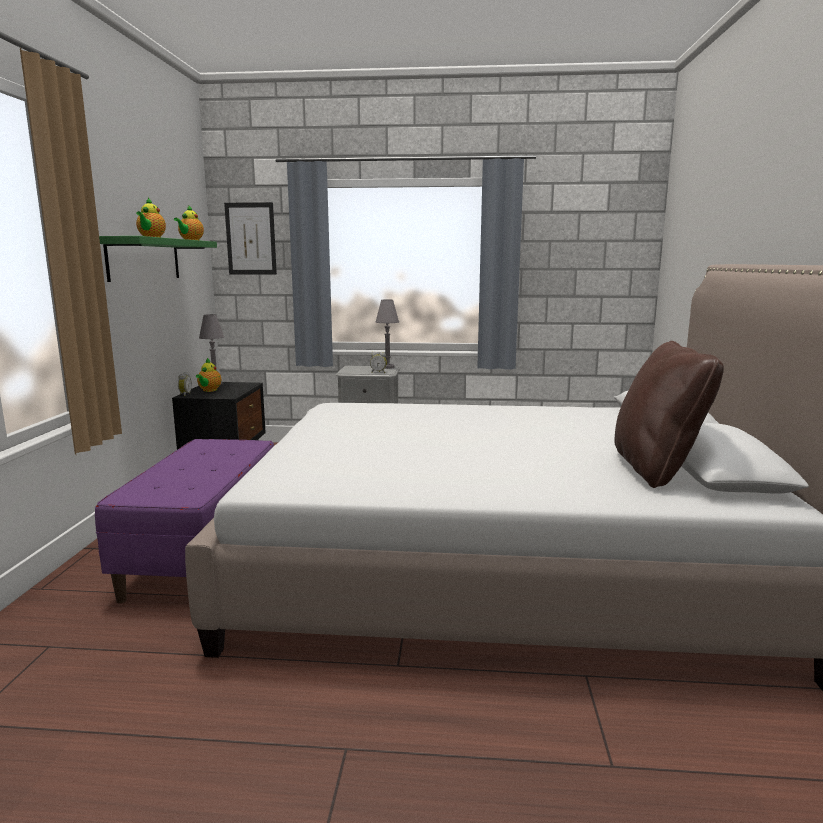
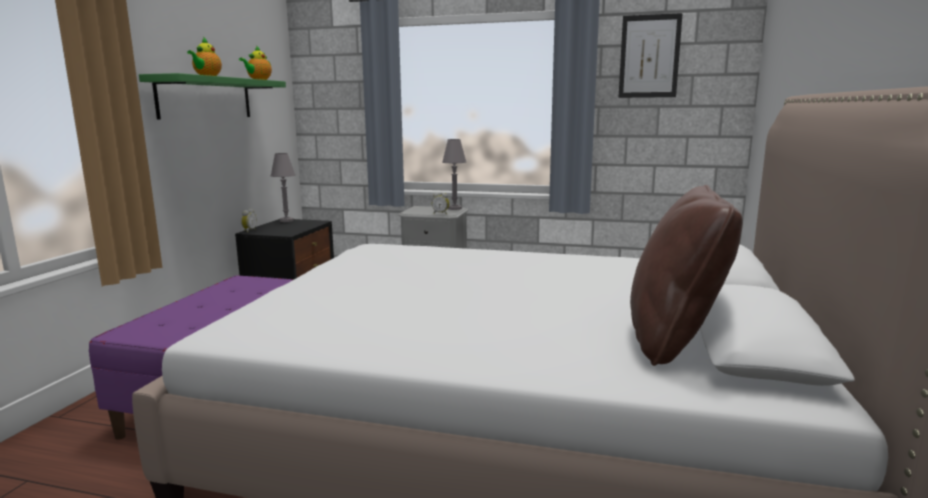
camera: 10 degrees right, 0 degrees up
(209, 390) = (275, 227): teapot -> none
(251, 238) = (329, 79): picture -> picture (649, 56)

